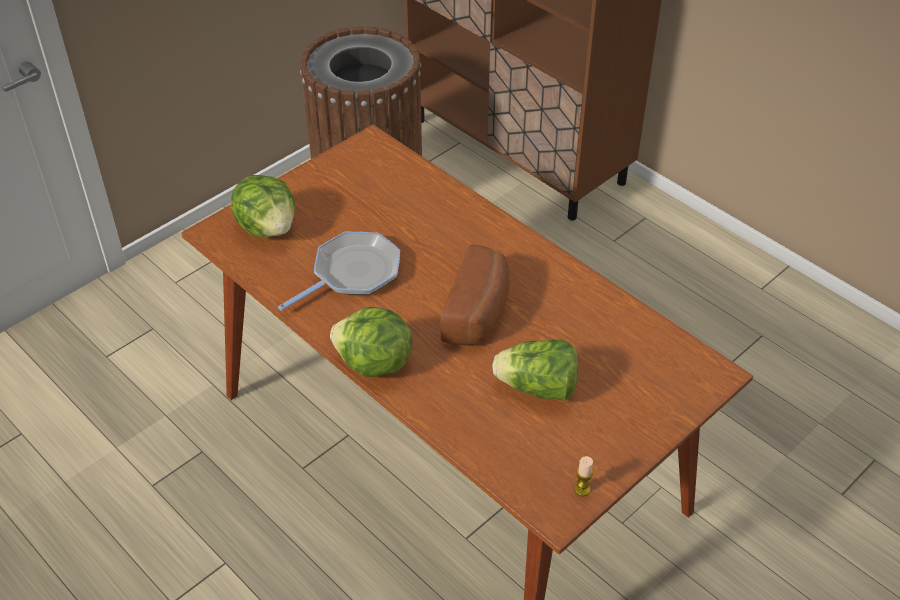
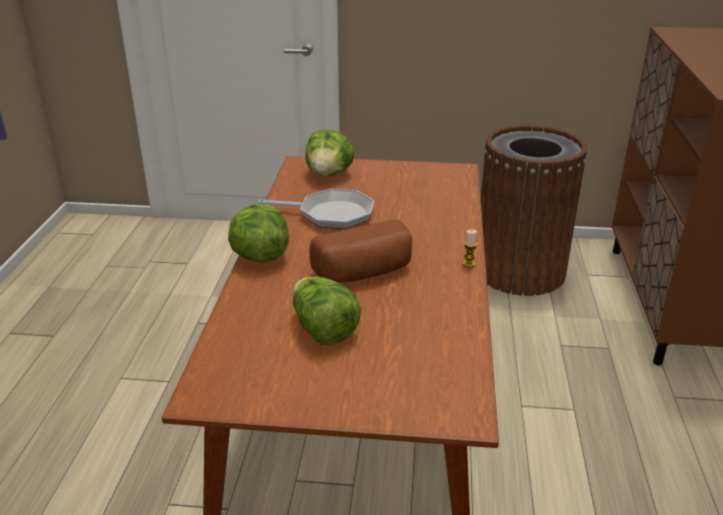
camera: 50 degrees right, 15 degrees down
(582, 489) = (239, 399): candle -> candle (468, 264)

